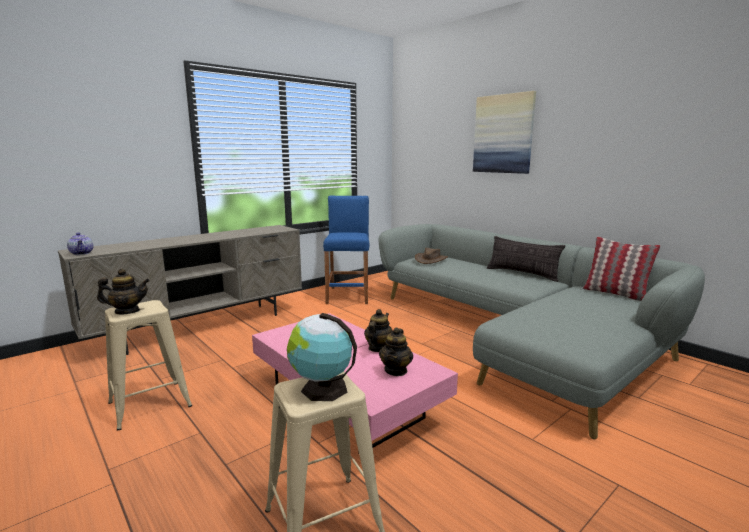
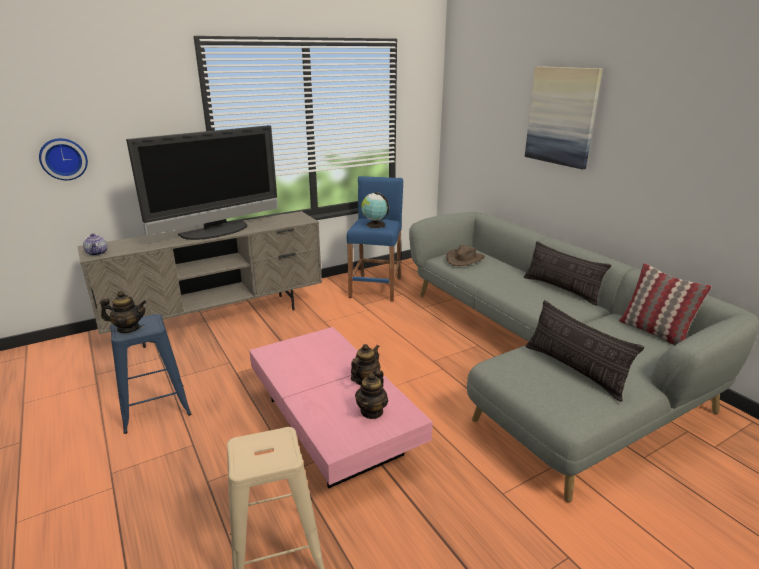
camera: 10 degrees right, 10 degrees up
(48, 163) = (63, 159): none -> wall clock
(150, 404) = (155, 408): beige stool -> blue stool
(203, 237) = (216, 231): none -> television
(322, 389) = (266, 450): globe -> globe (374, 225)
(569, 320) = (574, 369): none -> pillow

